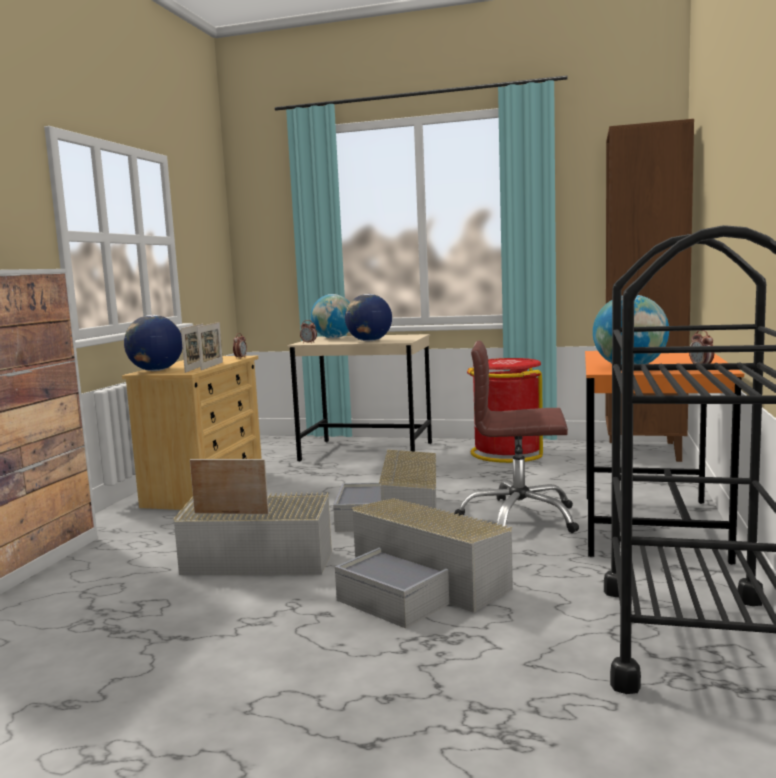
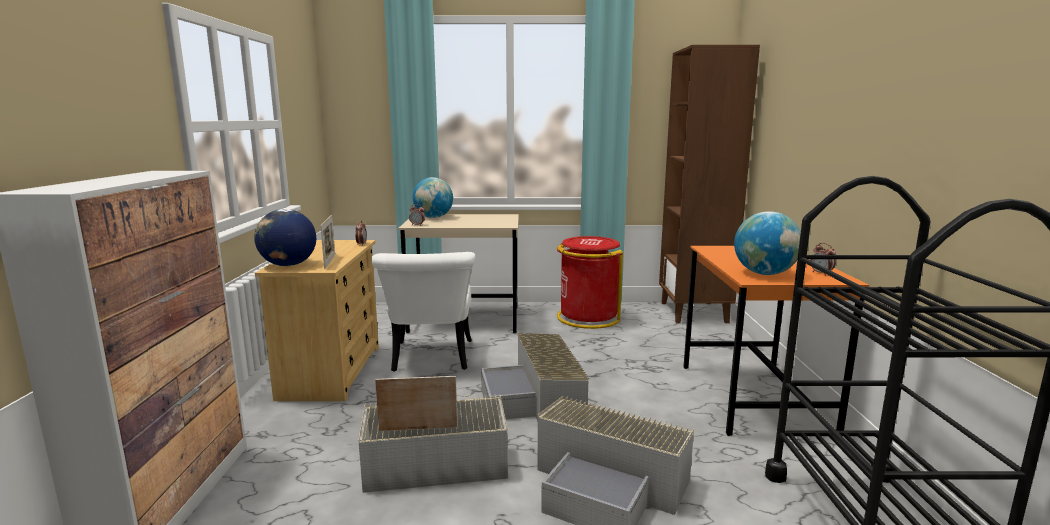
camera: 15 degrees left, 5 degrees up
(212, 366) = (344, 258): picture frame -> none
(309, 483) = (431, 360): none -> white chair
(369, 341) = (474, 224): globe -> none
(519, 518) = (643, 394): brown office chair -> none

